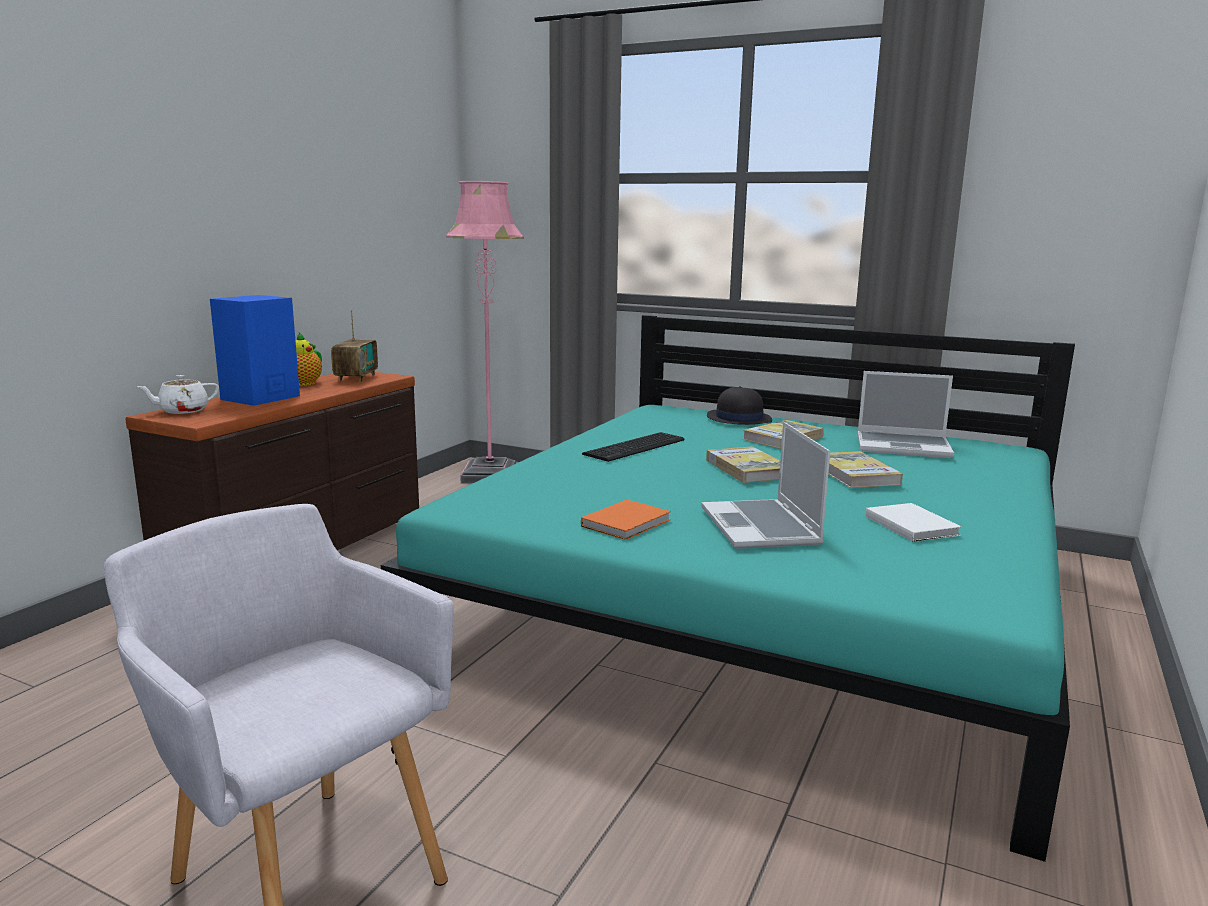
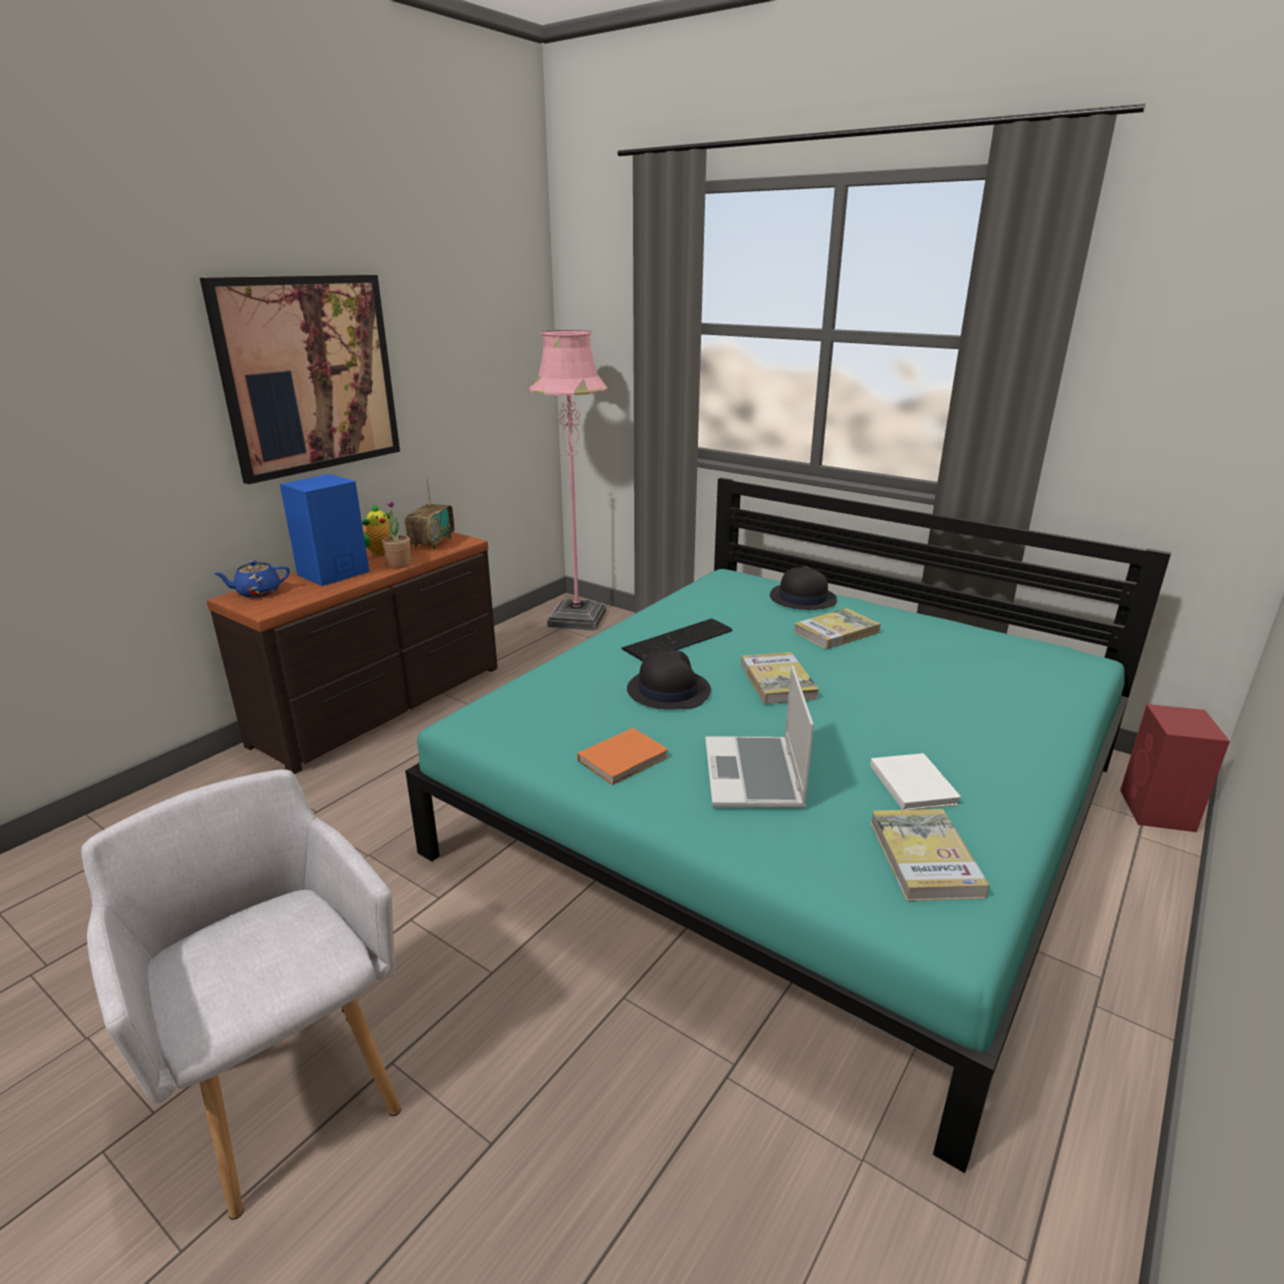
camera: 10 degrees right, 10 degrees up
(182, 411) = (257, 592): white teapot -> blue teapot
(241, 195) = (309, 375): none -> picture
(330, 391) = (399, 565): none -> potted plant
(644, 478) = (668, 690): none -> black hat
(855, 474) = (886, 697): book -> book (924, 858)
(904, 446) = (959, 655): laptop -> none
(1095, 586) = (1157, 811): none -> red speaker

